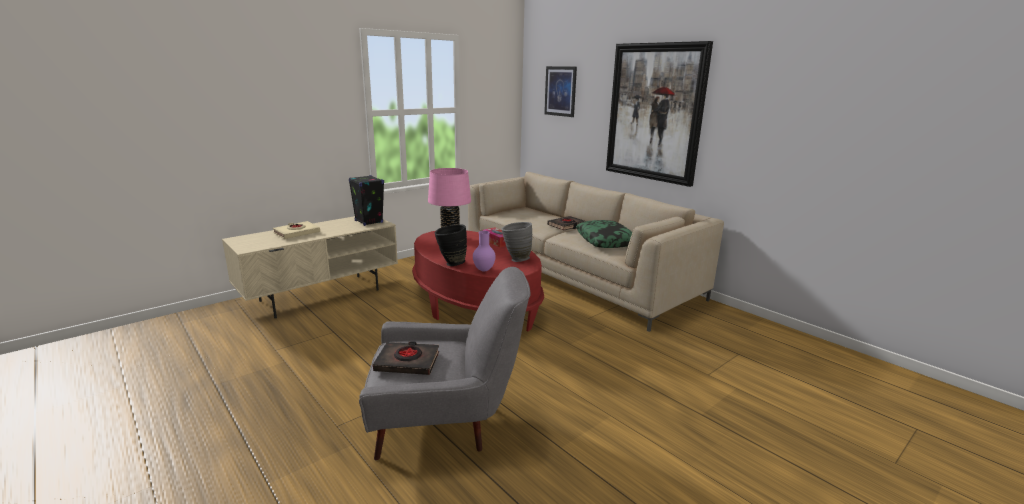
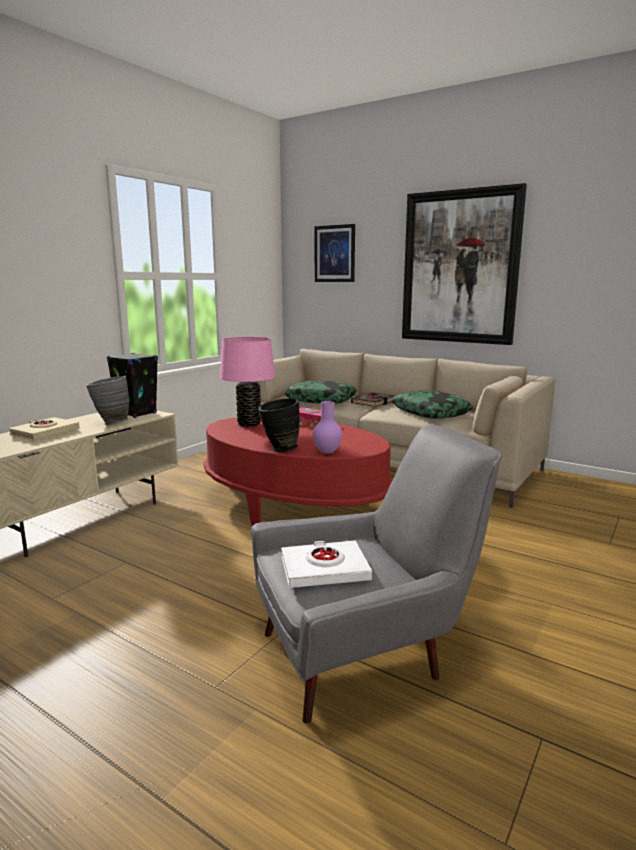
camera: 15 degrees left, 5 degrees down
(407, 362) = (324, 570): black book -> white book
(515, 259) = (353, 438): grey vase -> grey vase (110, 423)
(527, 219) = (321, 400): none -> pillow

